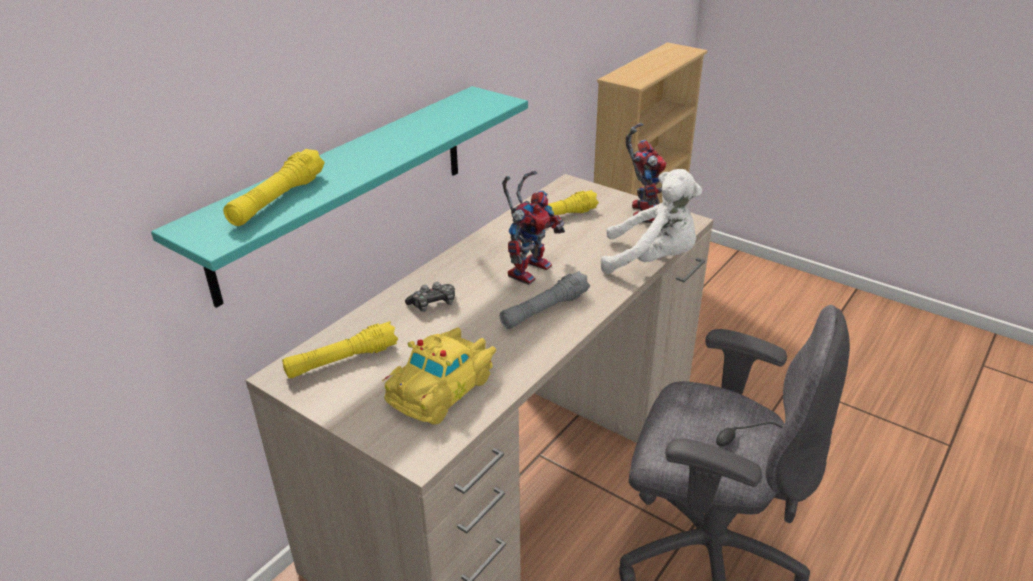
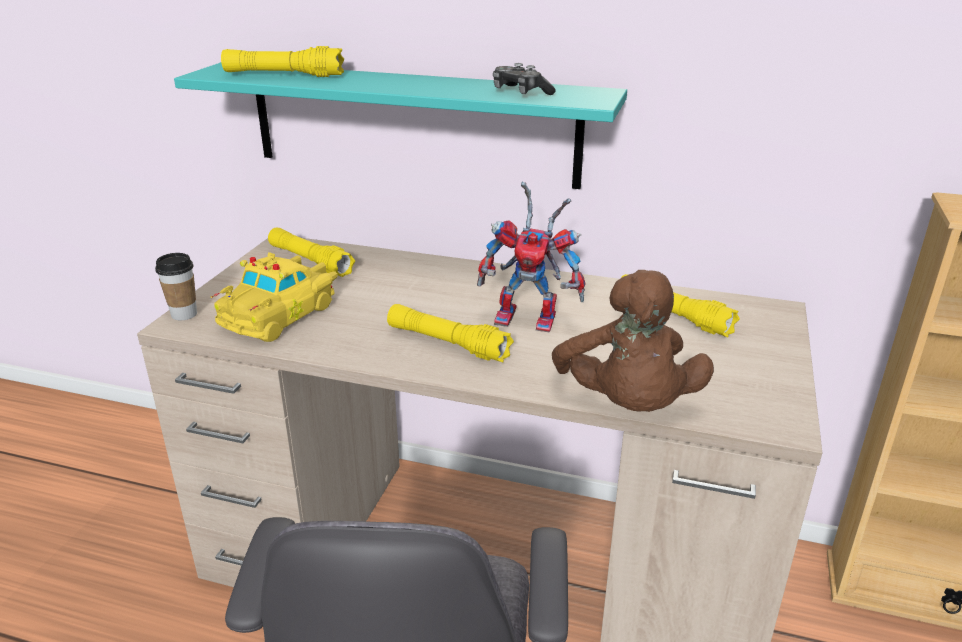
camera: 70 degrees right, 5 degrees down
(403, 451) = (184, 314): none -> cup
(433, 304) = (422, 281): game controller -> game controller (520, 92)
(443, 387) = (281, 314): yellow toy car -> yellow toy car turned 75 degrees counterclockwise
(544, 310) = (447, 343): grey flashlight -> yellow flashlight
(640, 211) = (763, 377): toy robot -> none
(652, 260) = (627, 405): white plush toy -> brown plush toy

